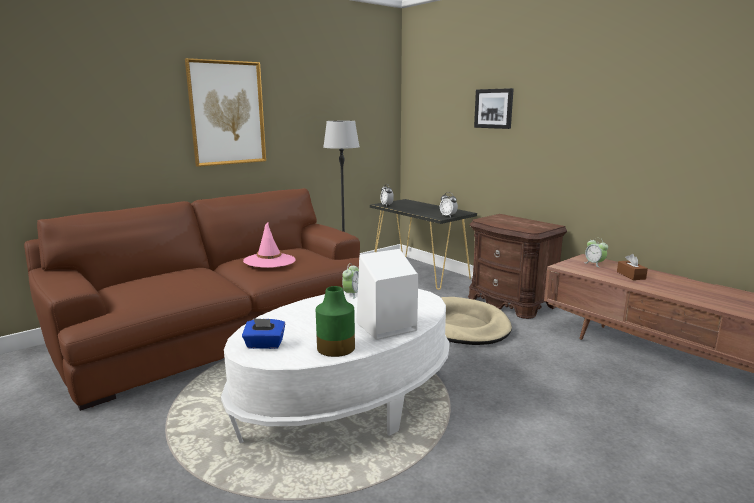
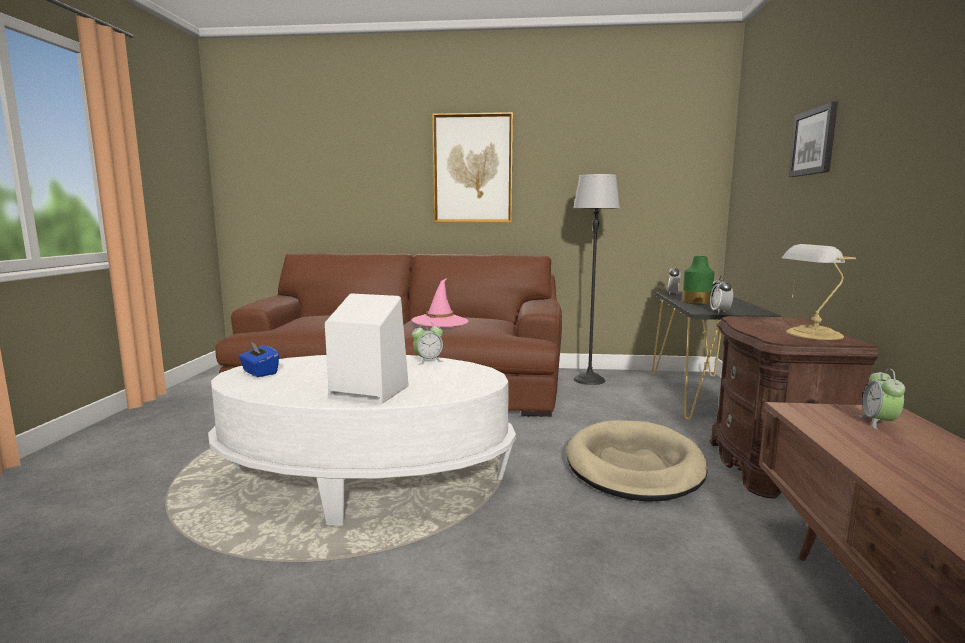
camera: 45 degrees right, 5 degrees down
(336, 347) = (287, 391): green vase -> green vase (697, 302)
(532, 224) = (811, 334): none -> table lamp
(631, 275) = (918, 458): brown tissue box -> none

